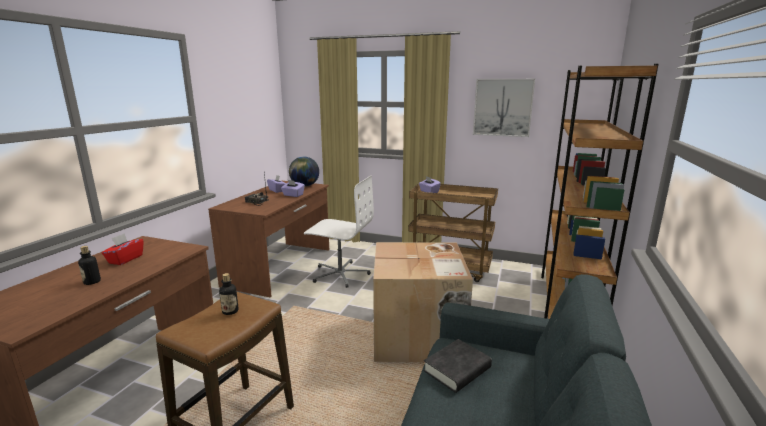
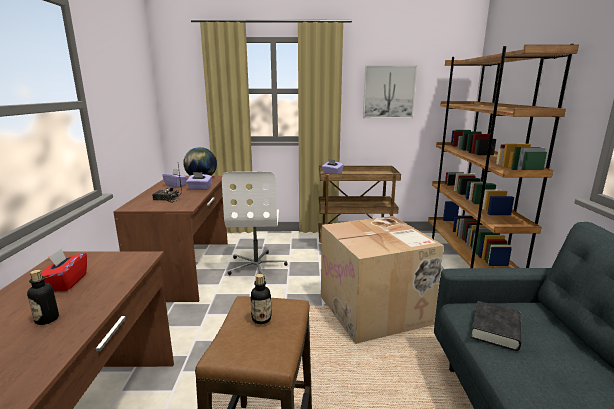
camera: 20 degrees left, 0 degrees up
(340, 274) = (256, 265): white office chair -> white office chair turned 90 degrees clockwise

